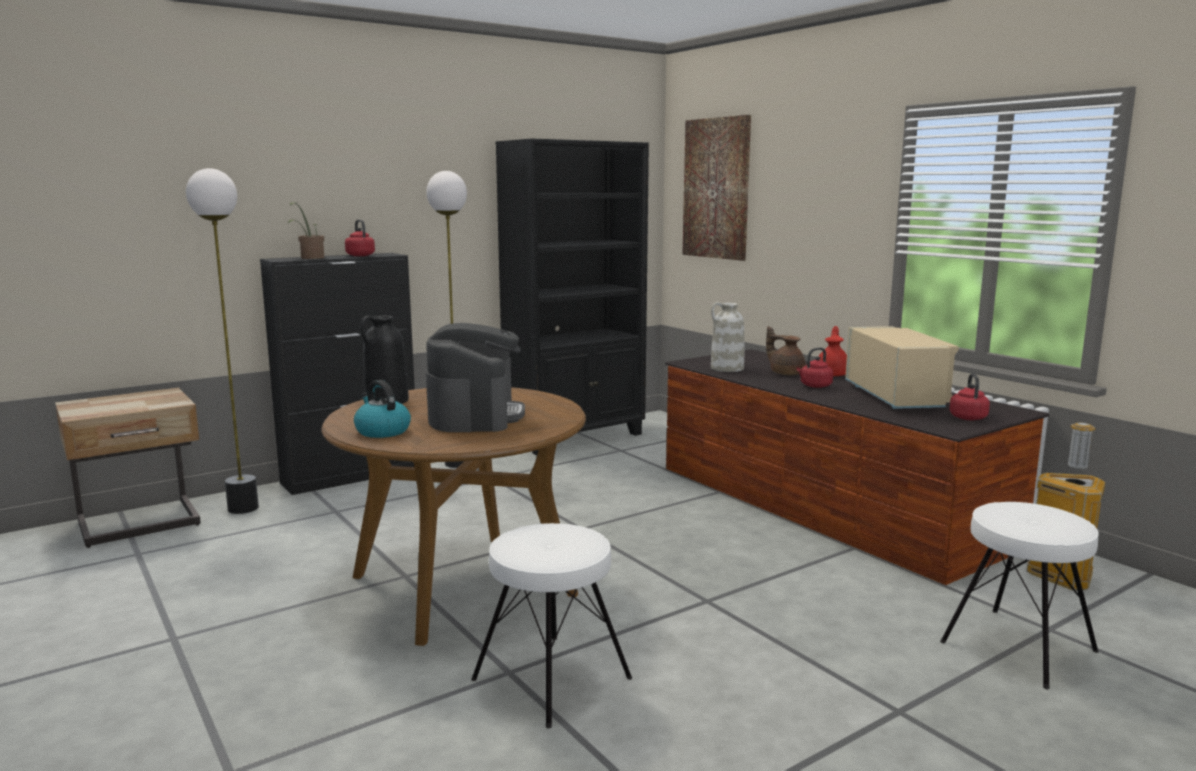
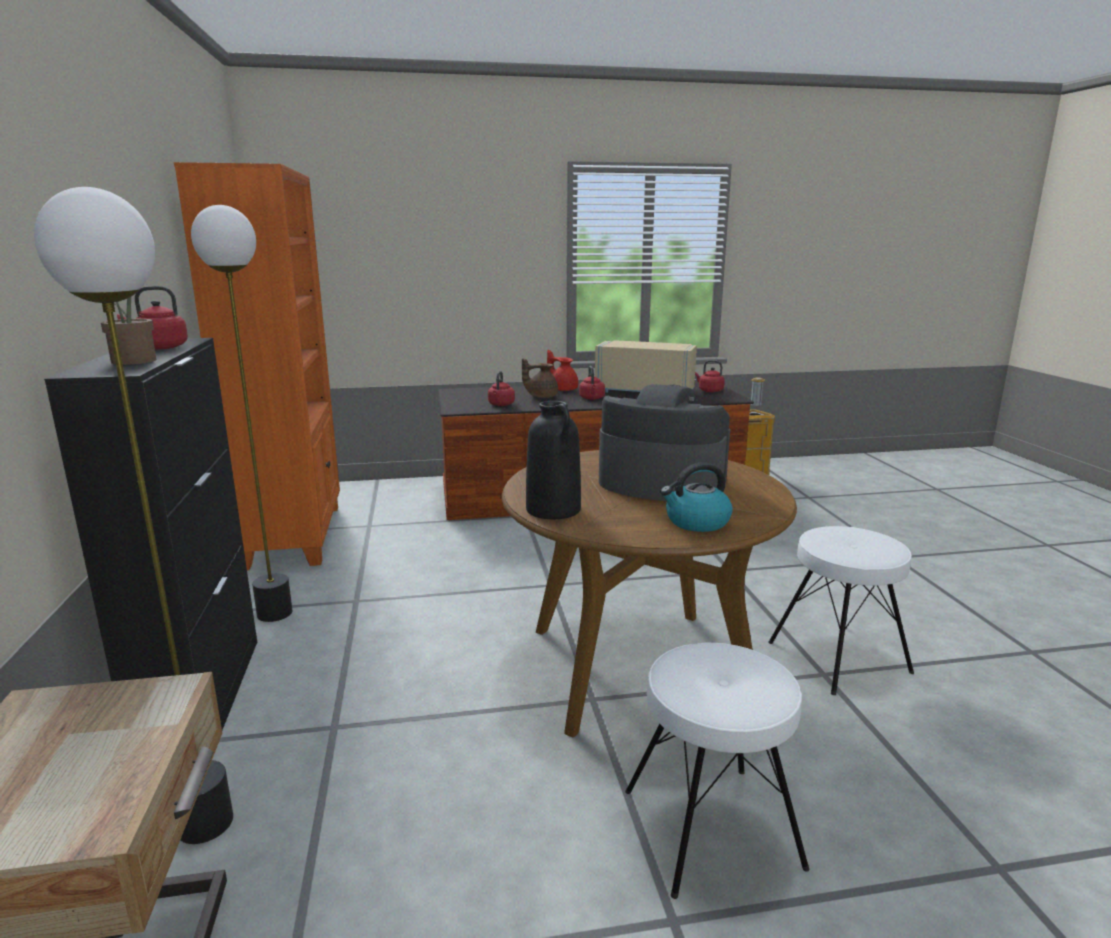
camera: 65 degrees left, 5 degrees up
(576, 437) = (295, 535): black bookcase -> orange bookcase
(716, 188) = (342, 232): picture -> none
(726, 369) = (501, 405): white vase -> red kettle
(1017, 646) = (826, 509): white stool -> white stool (710, 828)

